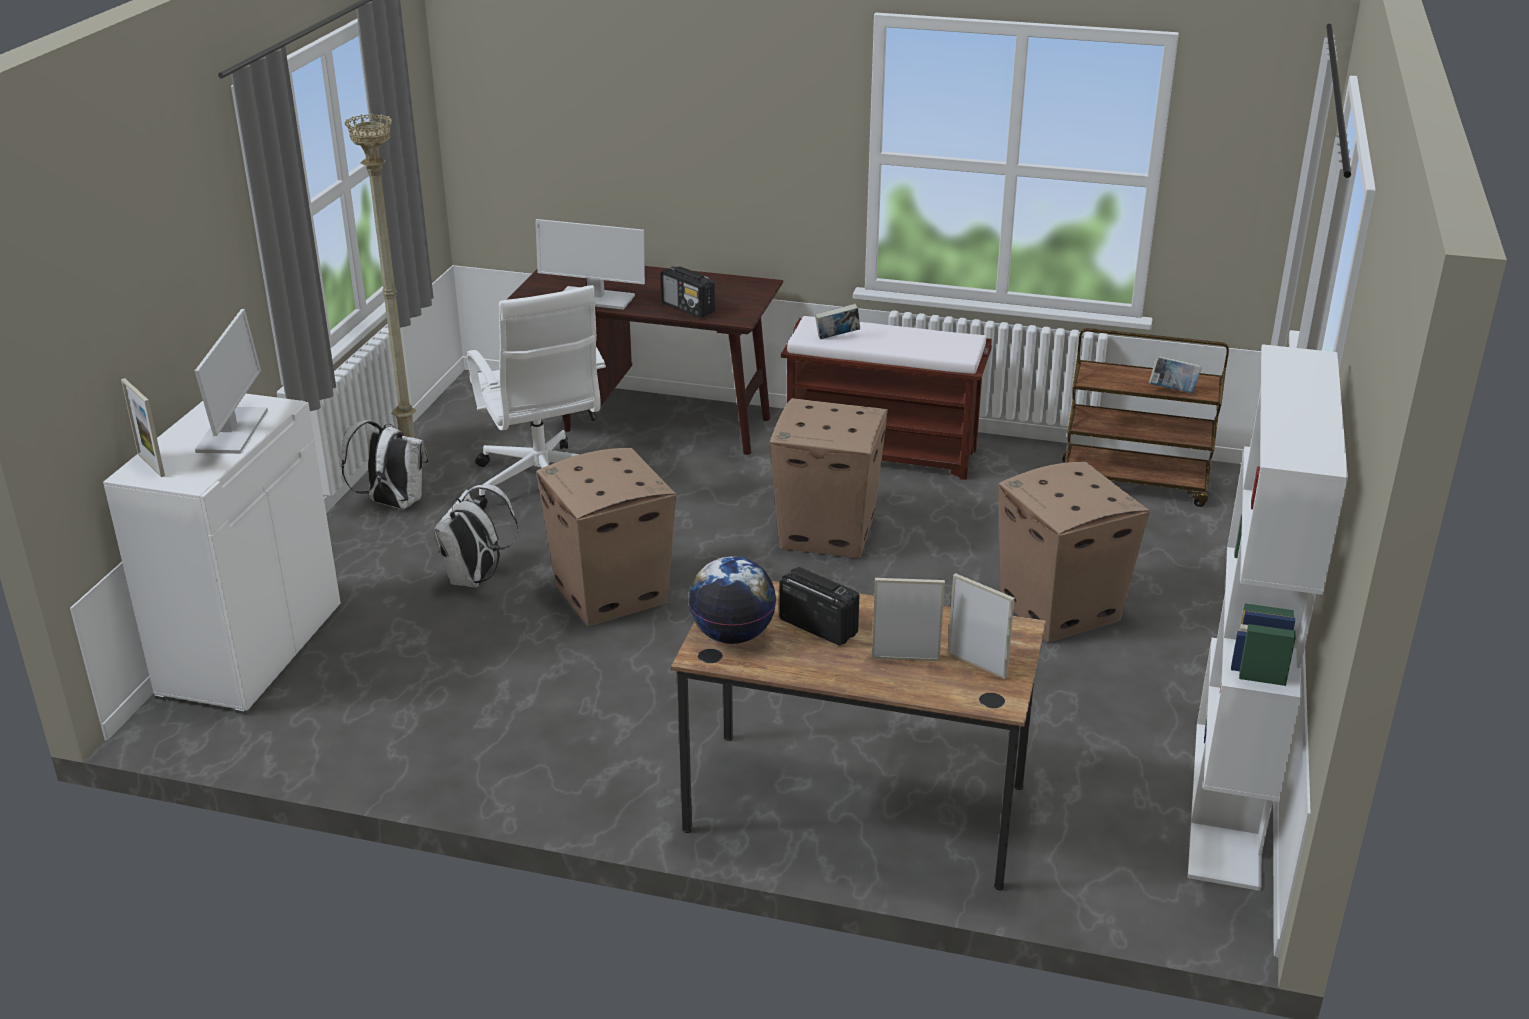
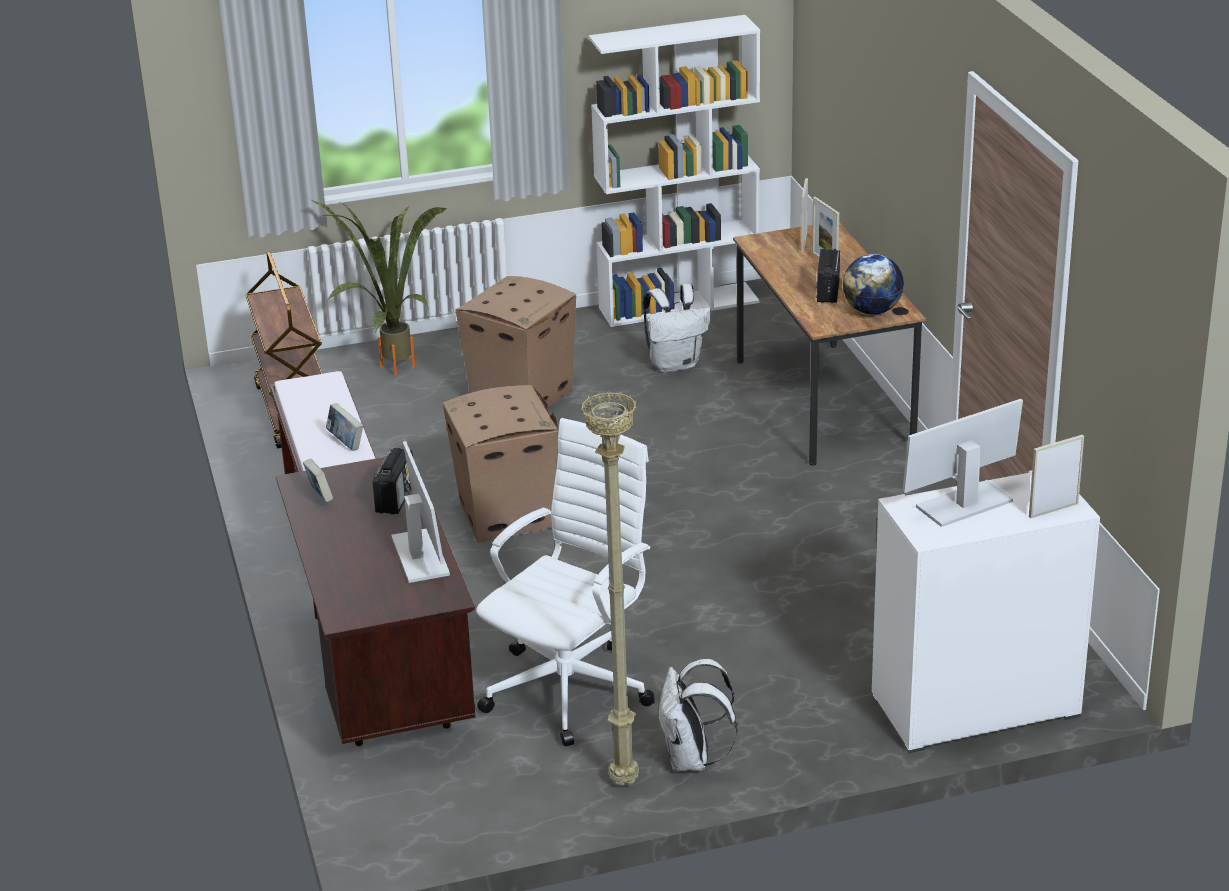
camera: 120 degrees left, 0 degrees up
(151, 465) = (1053, 510): picture frame -> picture frame turned 135 degrees counterclockwise
(475, 579) = (756, 649): white backpack -> white backpack (675, 364)
(611, 594) = (703, 575): cardboard box -> none
(1172, 390) = (293, 305): book -> book (320, 496)
(1191, 552) = (387, 369): none -> potted plant

